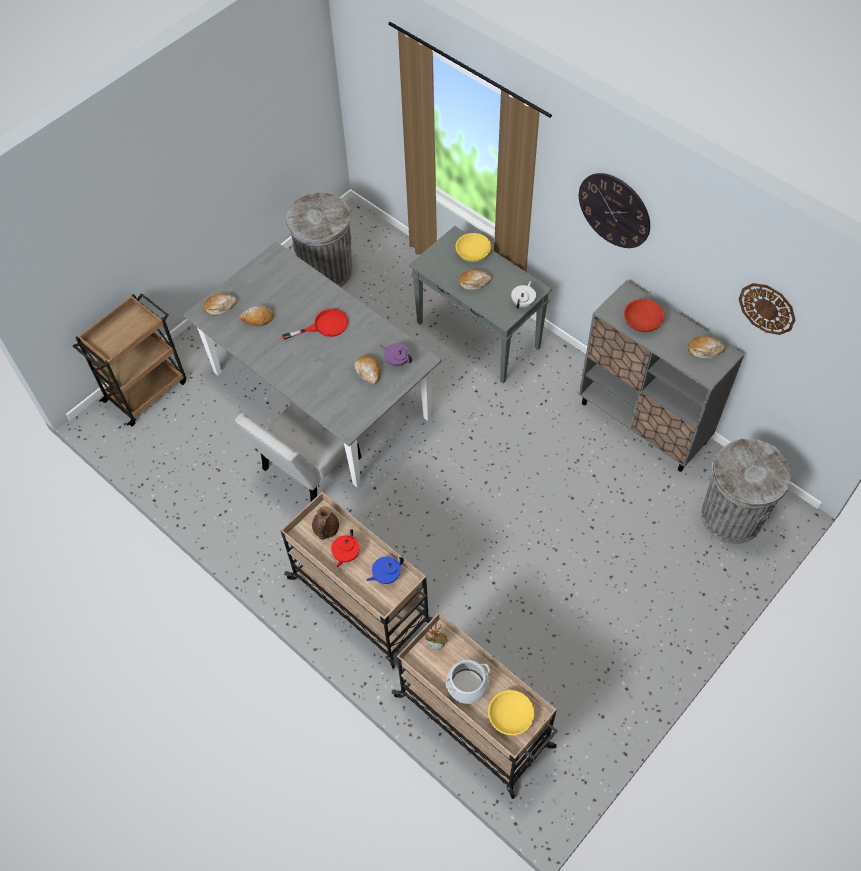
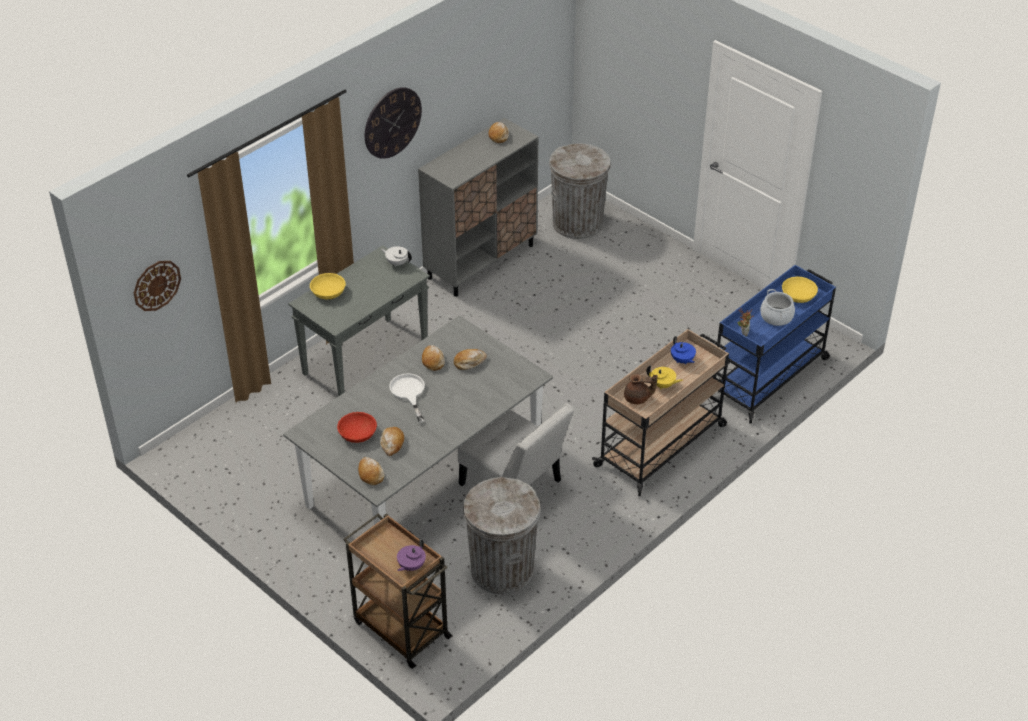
camera: 90 degrees left, 15 degrees down
(324, 326) = (409, 393): red frying pan -> white frying pan
(326, 270) = (252, 475): grey trash can -> grey trash can (502, 569)
(346, 554) = (663, 385): red teapot -> yellow teapot
(397, 360) = (458, 343): purple teapot -> purple teapot (411, 566)
(474, 282) = (367, 292): bread -> bread (433, 361)
(475, 722) = (768, 376): beige cart -> blue cart
(642, 321) = (465, 163): red bowl -> red bowl (357, 433)
(767, 308) = (503, 65): wall clock -> wall clock (156, 285)

